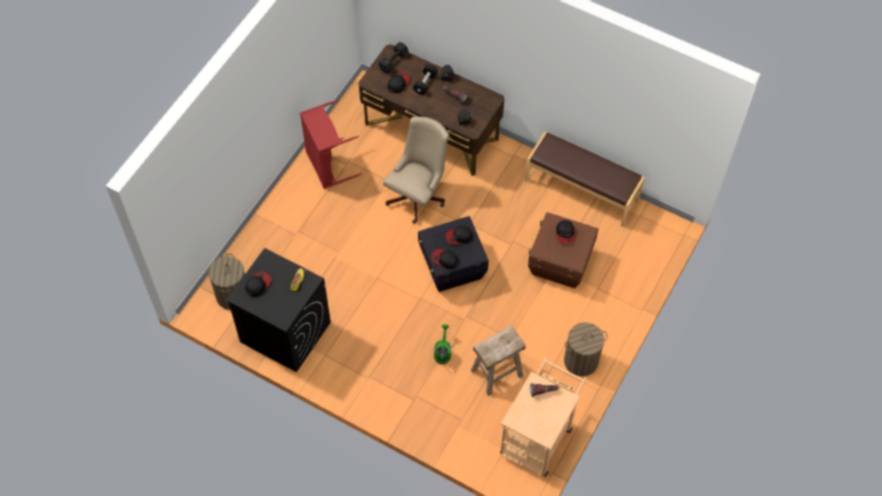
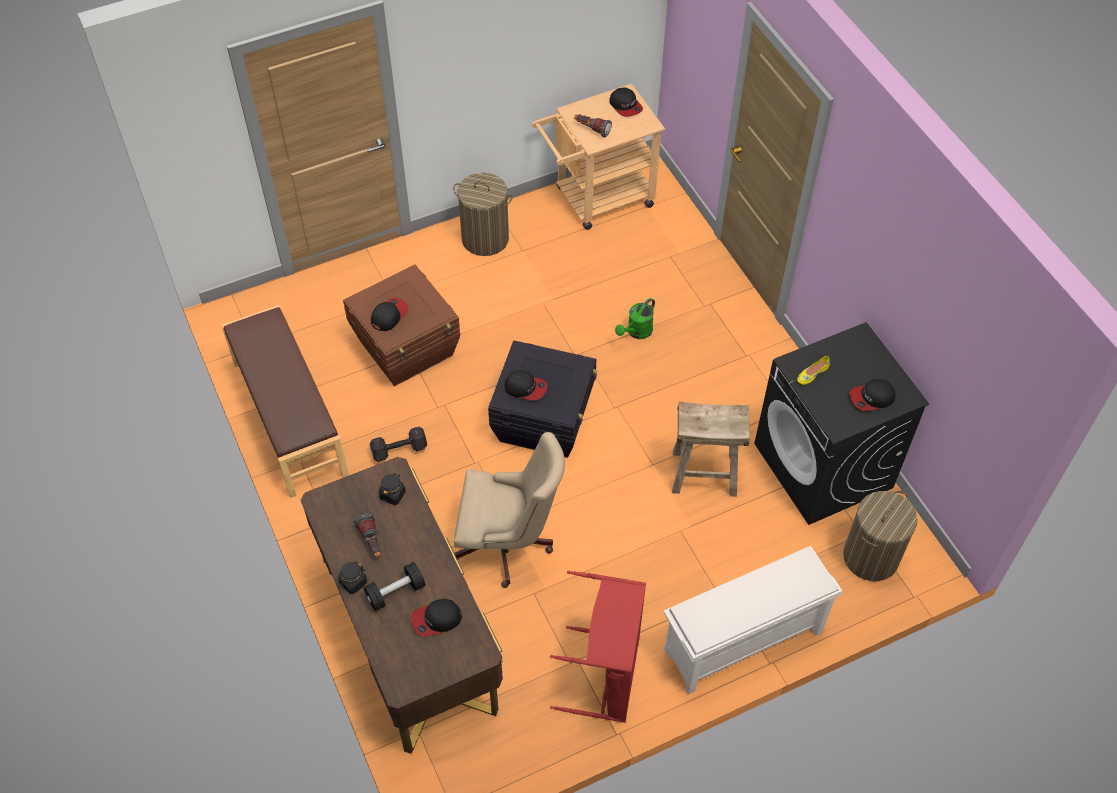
camera: 145 degrees left, 5 degrees down
(274, 215) = (742, 643): none -> white shoe rack
(393, 62) = (413, 666): black dumbbell -> black dumbbell (400, 450)
(418, 195) = (508, 544): beige office chair -> beige office chair turned 150 degrees counterclockwise
(445, 259) = (568, 370): cap -> cap (625, 106)
(497, 372) = (590, 278): beige stool -> beige stool (704, 474)

